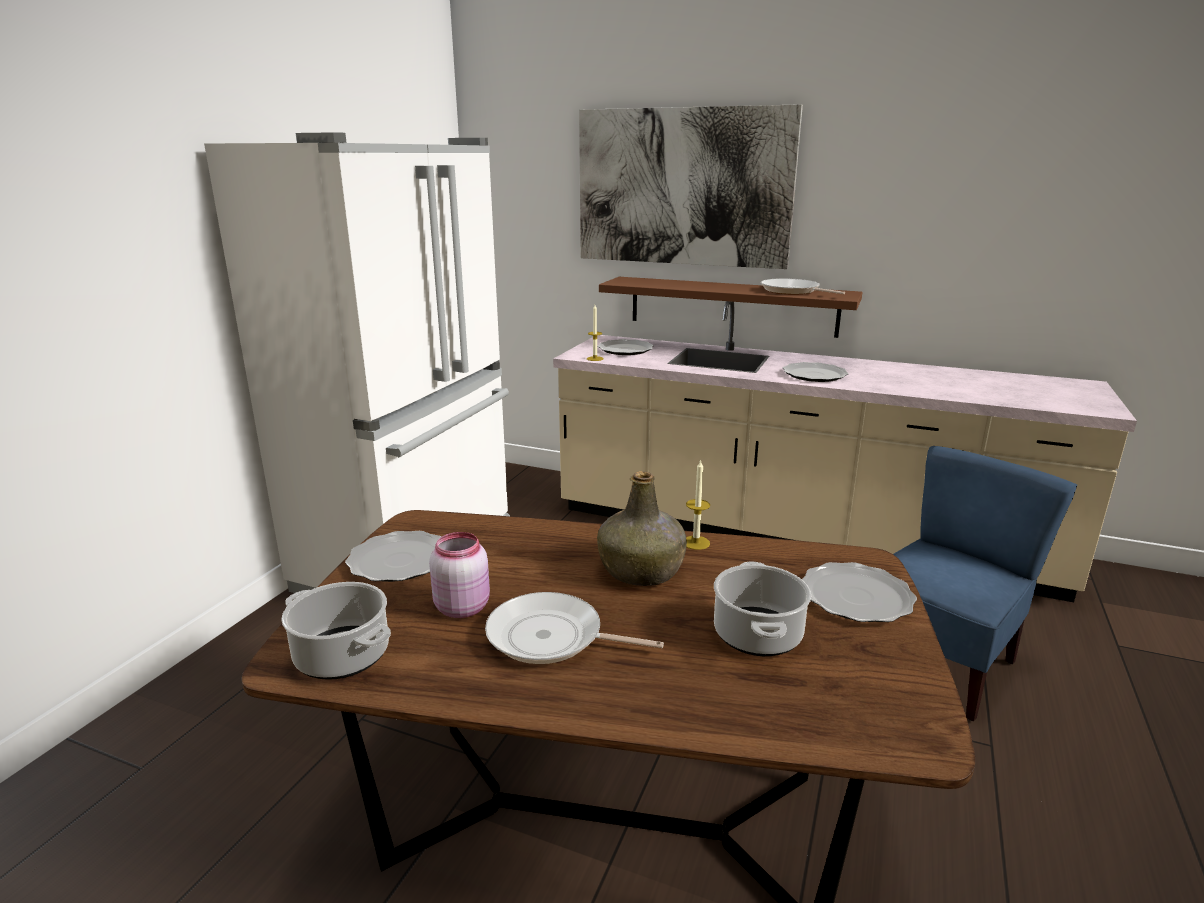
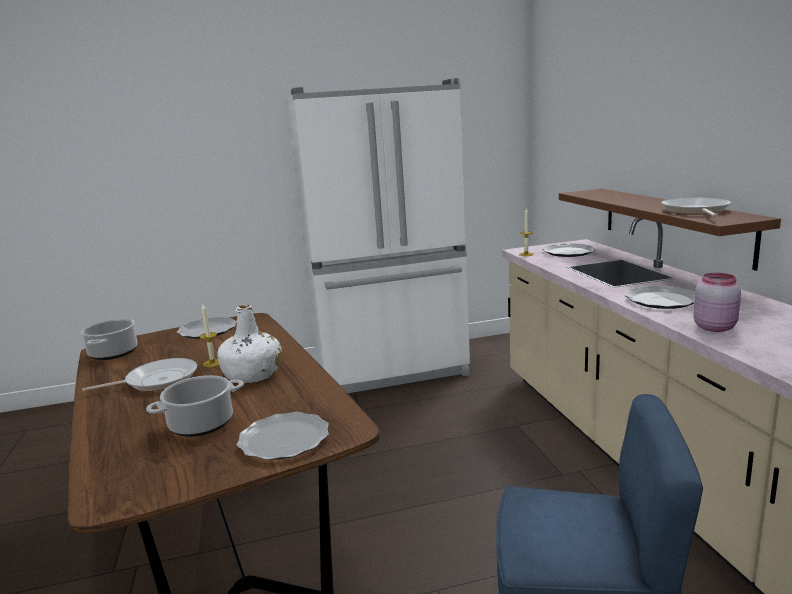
camera: 55 degrees right, 5 degrees down
(462, 607) = (173, 355): pink jar -> pink jar (715, 327)
(551, 638) = (157, 380): frying pan -> frying pan turned 90 degrees clockwise
(642, 570) = (253, 375): green bottle -> white bottle
(683, 187) = (642, 105): picture -> none
(696, 543) = (308, 376): candle -> candle (212, 363)

